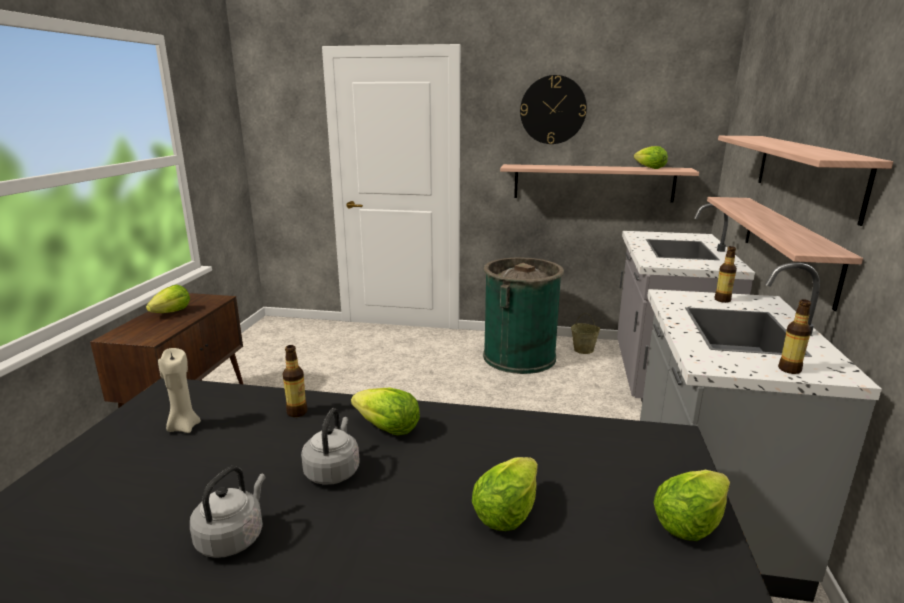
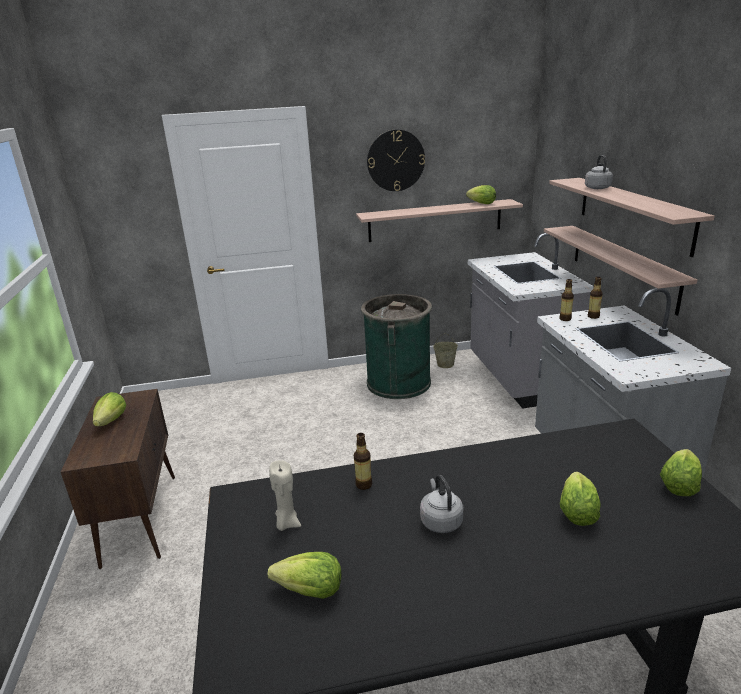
camera: 20 degrees left, 5 degrees up
(233, 537) = (424, 588): grey kettle -> grey kettle (597, 188)
(387, 429) = (445, 478): lettuce -> lettuce (310, 591)
(789, 369) = (675, 366): bottle -> bottle (565, 319)

